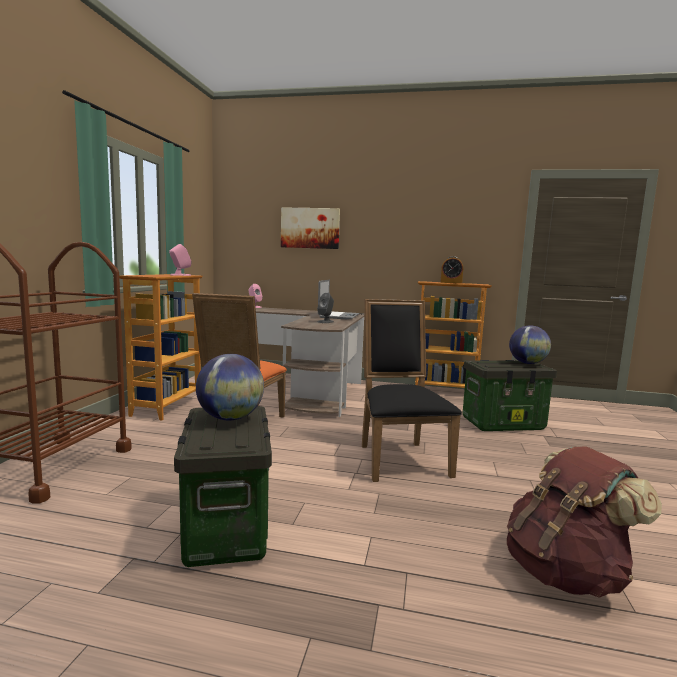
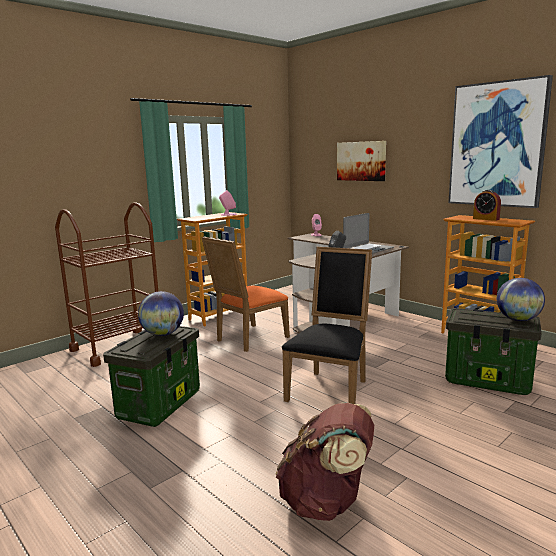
camera: 35 degrees right, 5 degrees up
(453, 218) = (497, 145): none -> picture

